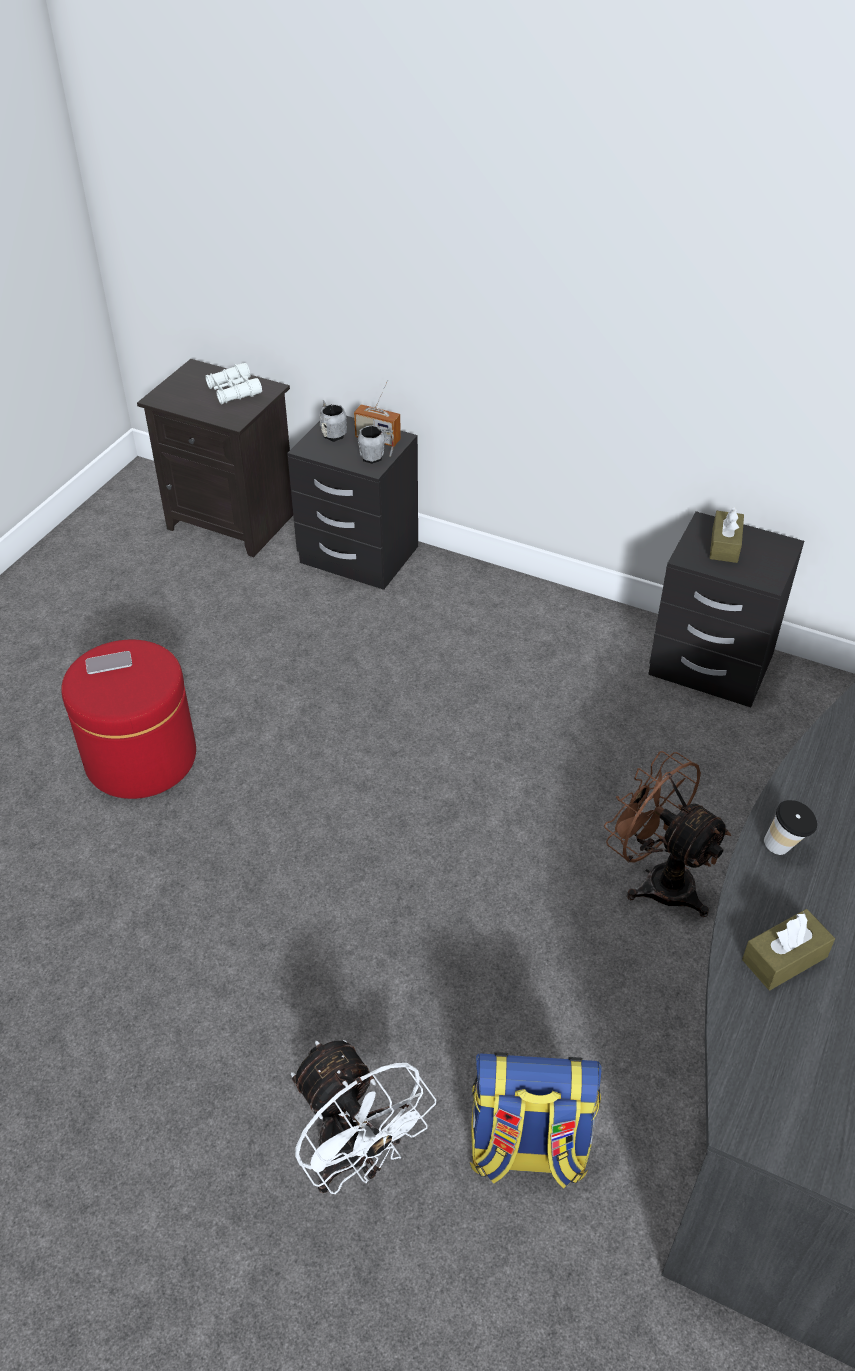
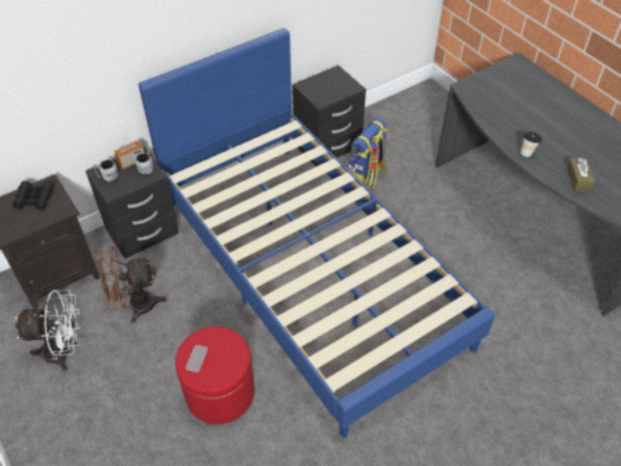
camera: 60 degrees left, 5 degrees up
(234, 391) = (35, 199): white binoculars -> black binoculars
(356, 1158) = (514, 394): white fan -> white fan (64, 352)
(428, 758) = (310, 269): none -> blue bed
(527, 1150) = (536, 332): backpack -> backpack (366, 177)
(657, 879) = (431, 224): brown fan -> brown fan (135, 306)
(724, 545) = (322, 87): brown tissue box -> none

